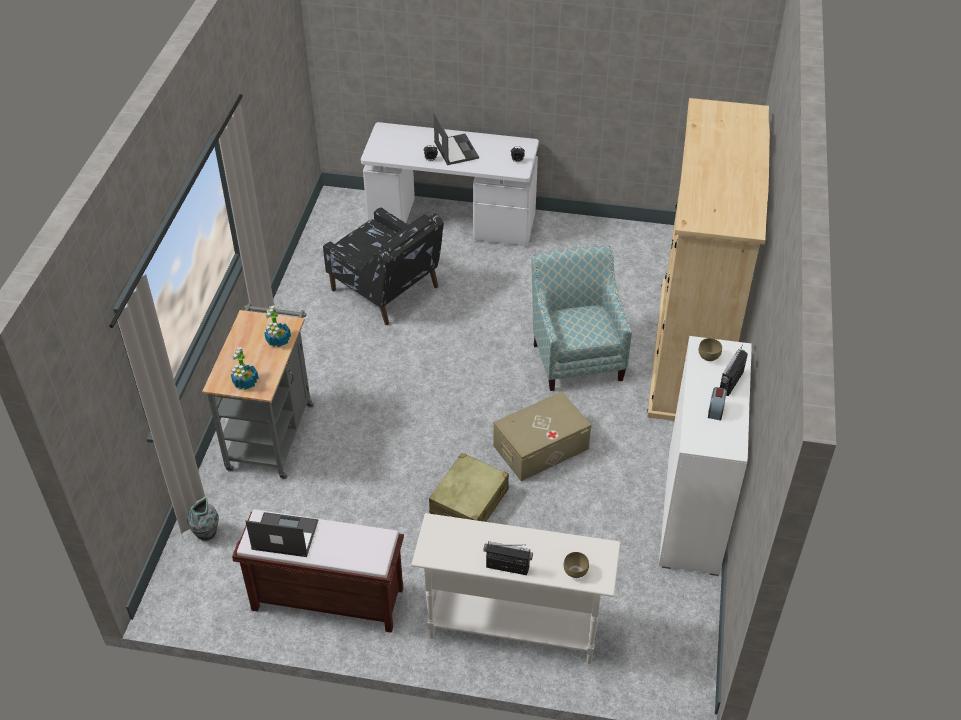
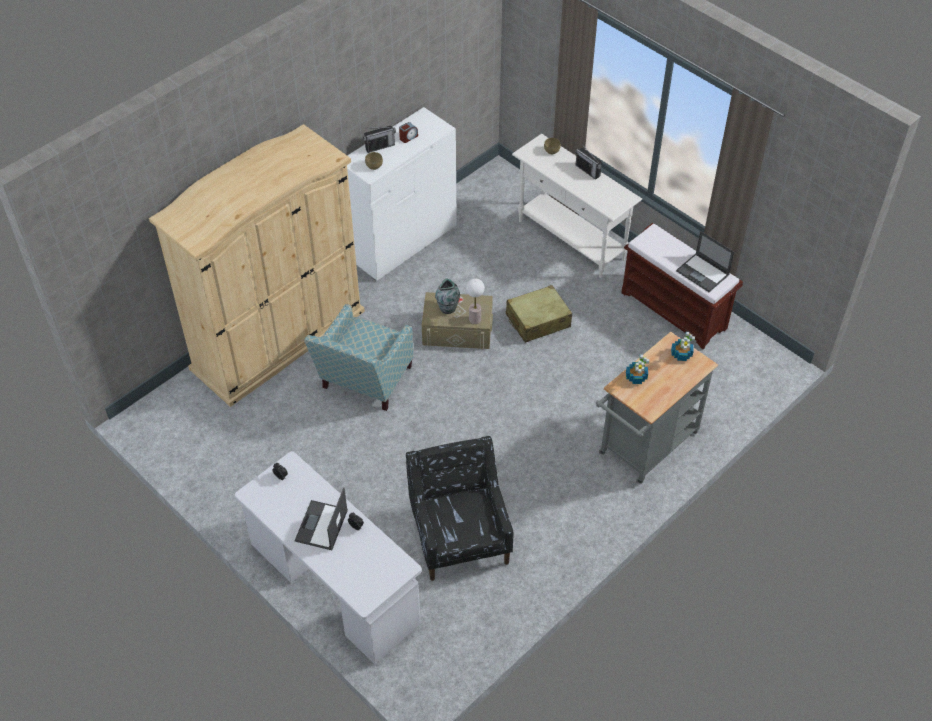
camera: 145 degrees left, 5 degrees up
(206, 533) = (734, 393): vase -> vase (448, 308)
(515, 422) = (475, 320): none -> table lamp

